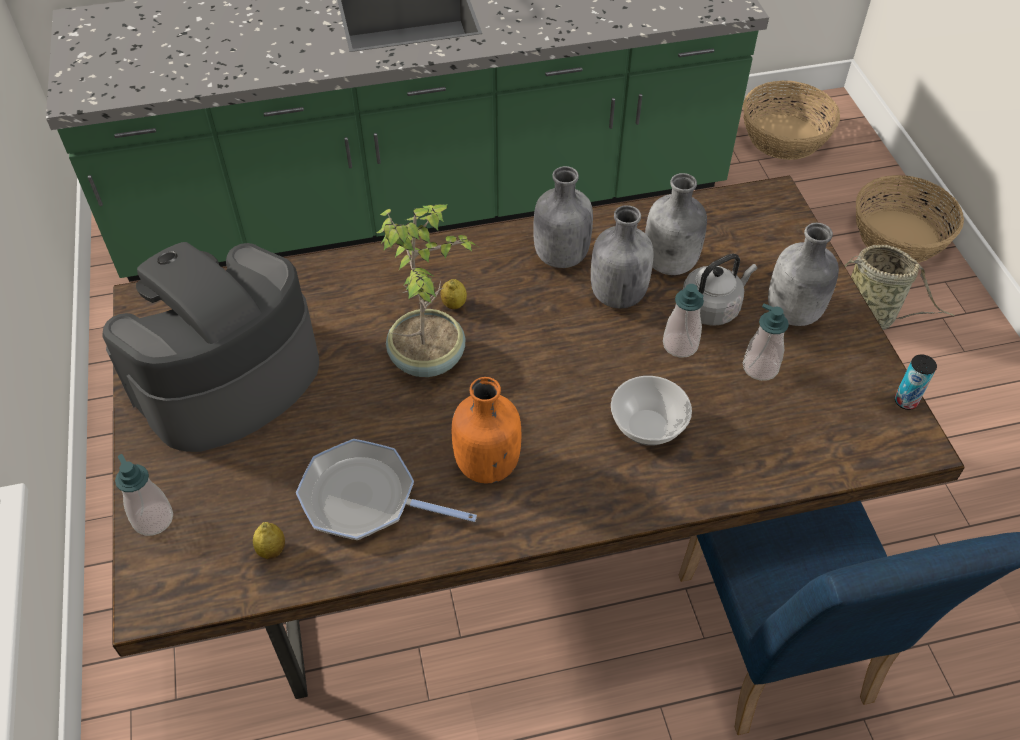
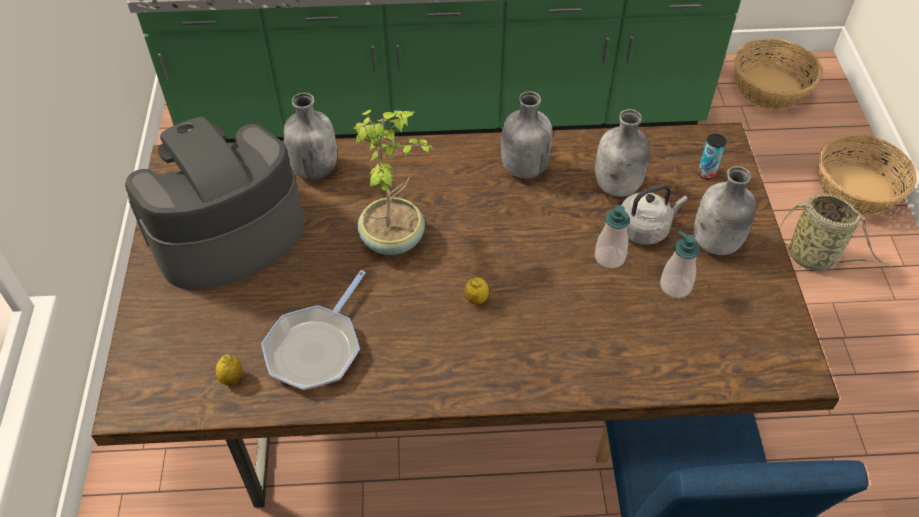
camera: 10 degrees right, 0 degrees up
(153, 519) = (144, 339): soap dispenser -> none
(365, 498) = (316, 348): frying pan -> frying pan turned 90 degrees counterclockwise
(454, 304) = (424, 197): lemon -> lemon (476, 299)
(486, 464) = (421, 334): orange bottle -> none
(616, 295) = (564, 207): grey bottle -> grey bottle (314, 168)
(649, 427) = (566, 323): bowl -> none
(905, 401) = (799, 333): can -> can (706, 173)

